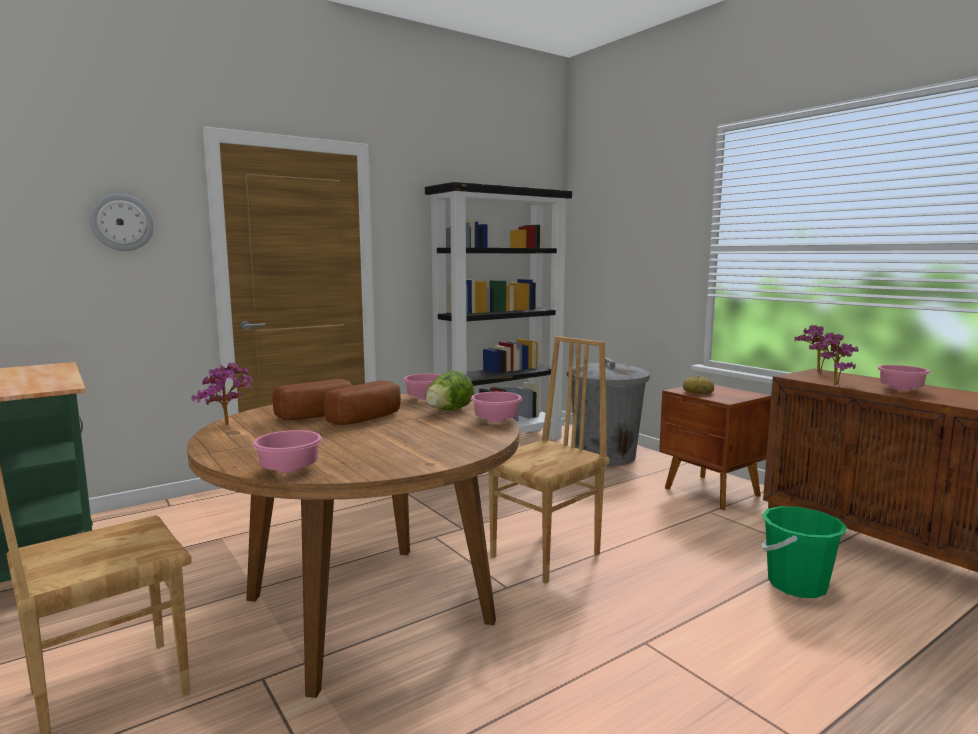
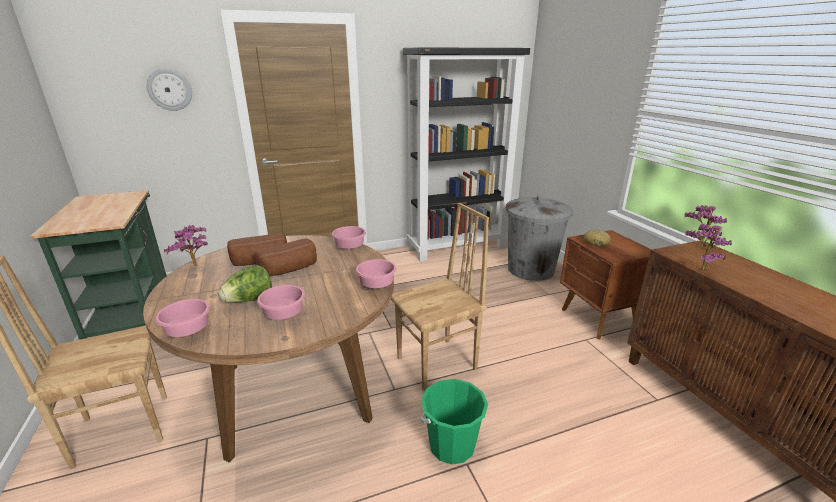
camera: 15 degrees right, 15 degrees up
(448, 411) = (353, 266): lettuce -> lettuce (249, 300)
(797, 585) = (620, 430): green bucket -> green bucket (452, 445)
(899, 389) = (763, 286): pink bowl -> pink bowl (283, 314)

